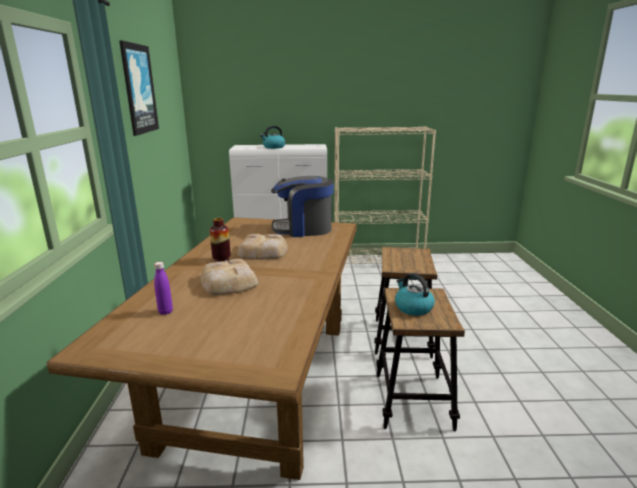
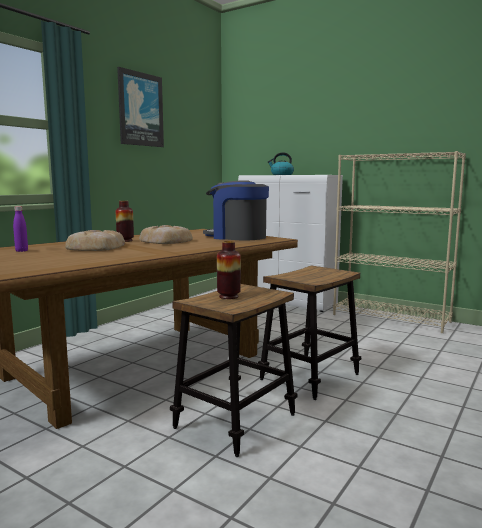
camera: 35 degrees right, 10 degrees down
(413, 308) = (228, 296): kettle -> vase

